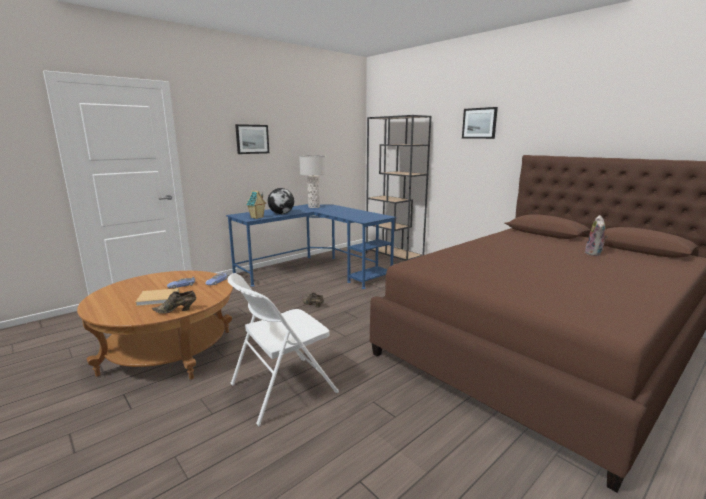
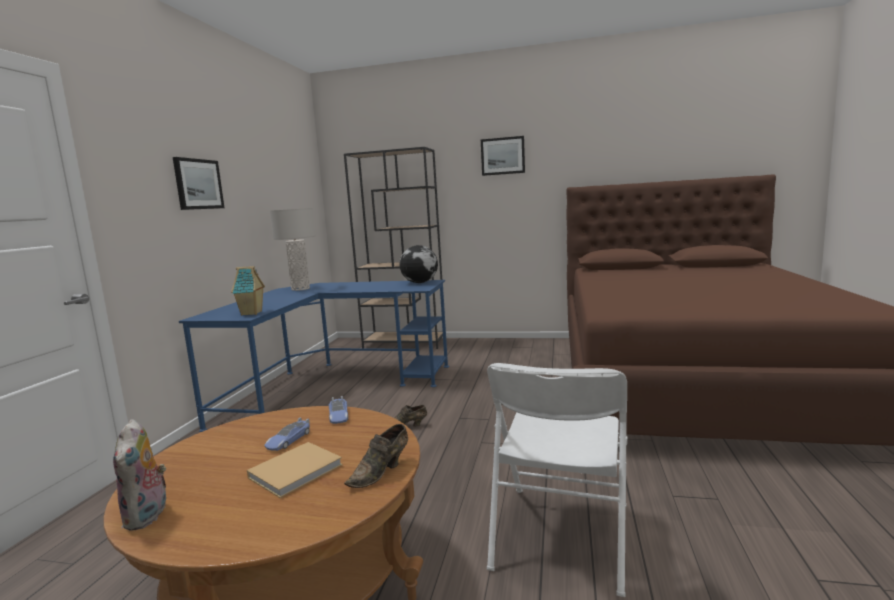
camera: 35 degrees left, 5 degrees down
(282, 213) = (278, 302): globe -> globe (420, 282)
(594, 253) = (702, 273): plush toy -> plush toy (148, 516)

